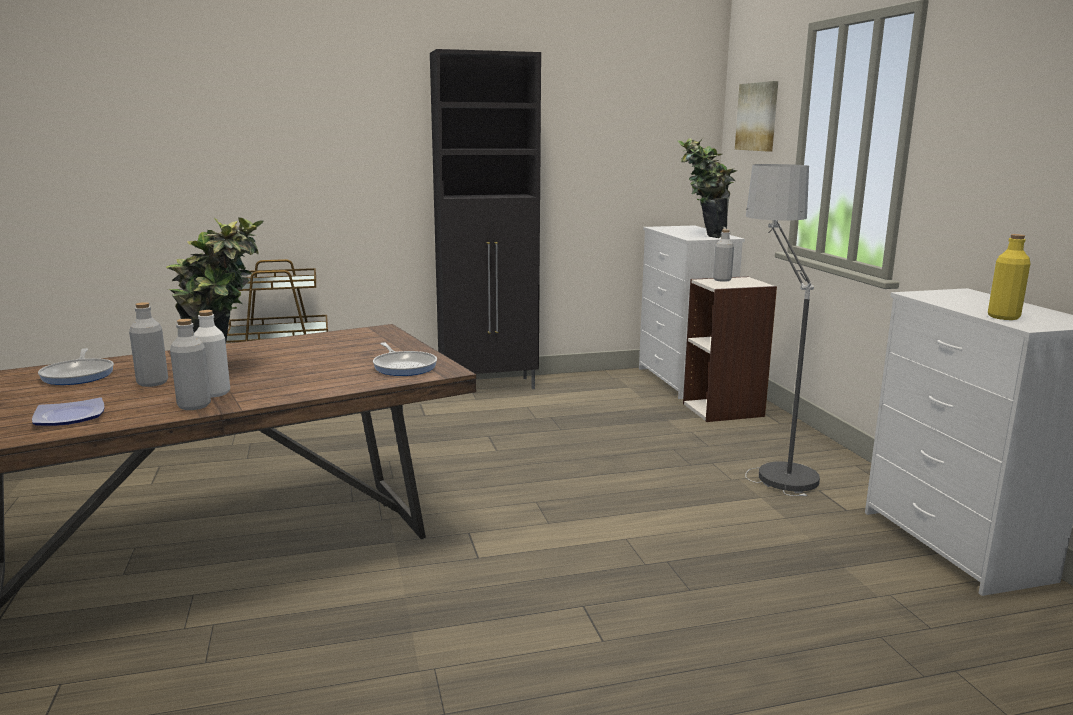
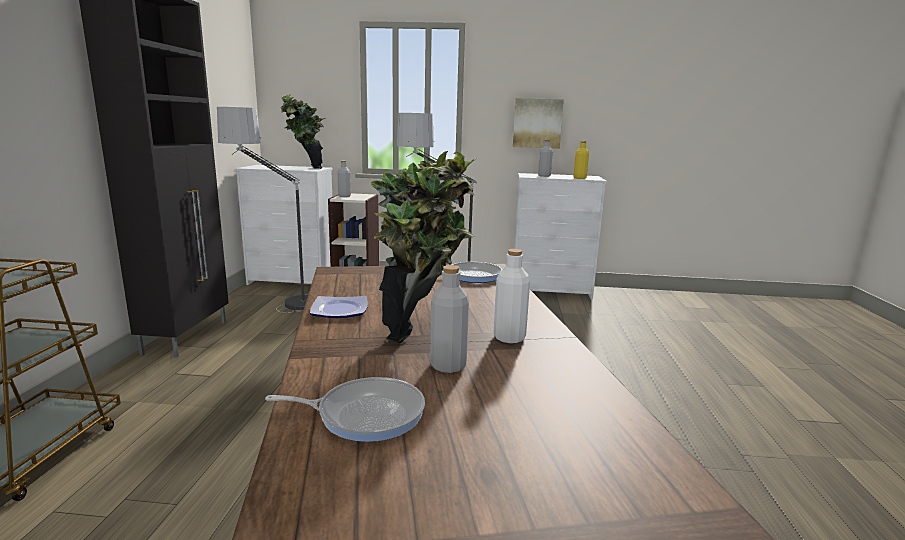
camera: 70 degrees left, 0 degrees up
(68, 417) = (570, 410): plate -> plate (340, 311)
(194, 405) = (548, 346): grey bottle -> grey bottle (544, 176)
(611, 392) = (277, 302): none -> floor lamp
(758, 117) = (307, 81): picture -> picture (537, 123)

